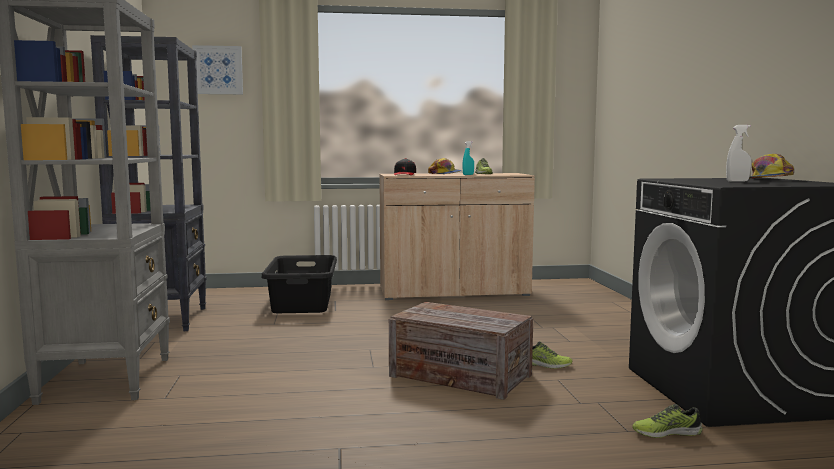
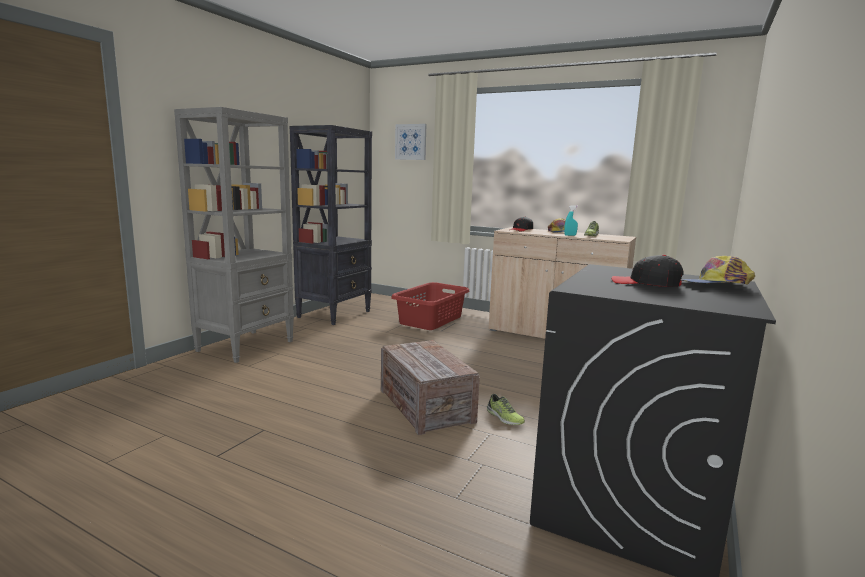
camera: 35 degrees right, 5 degrees up
(303, 303) = (431, 320): black laundry basket -> red laundry basket
(666, 432) = (483, 513): shoe -> none
(737, 181) = (646, 284): white spray bottle -> black cap

